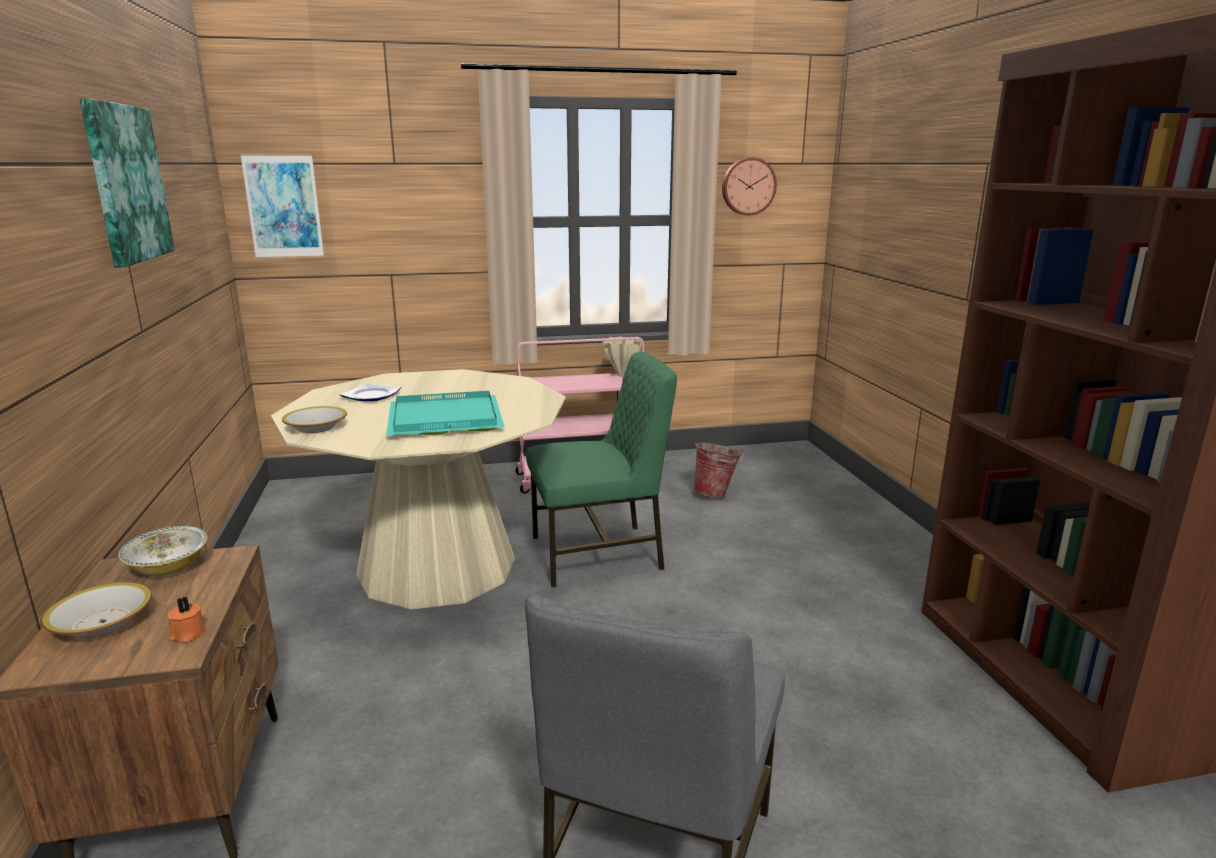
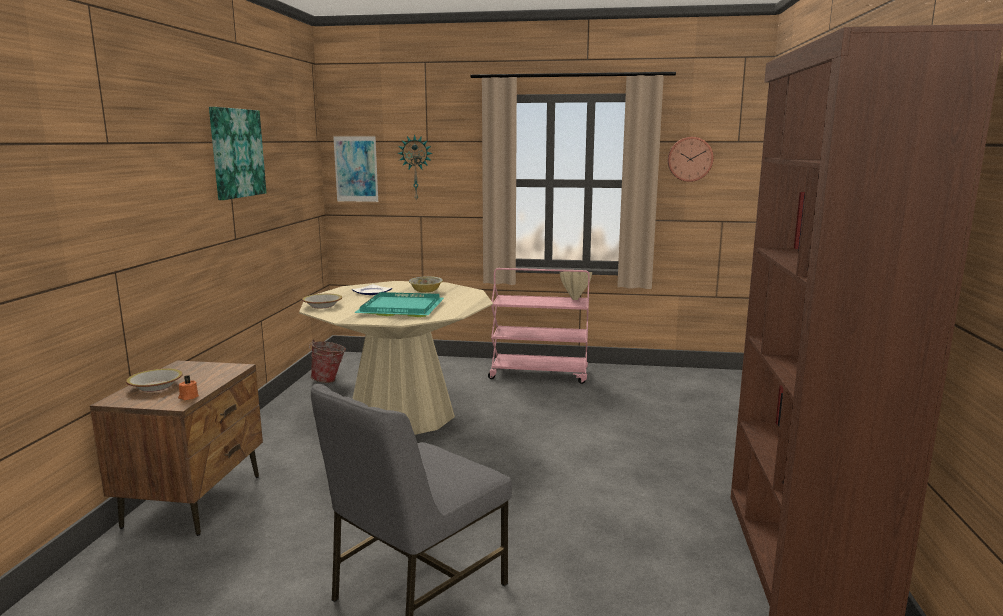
camera: 20 degrees right, 5 degrees down
(168, 568) = (203, 368): bowl -> bowl (426, 291)
(380, 203) = (416, 168): none -> wall clock
(599, 553) = (514, 422): green chair -> none
(716, 494) = (633, 397): bucket -> bucket (329, 380)

